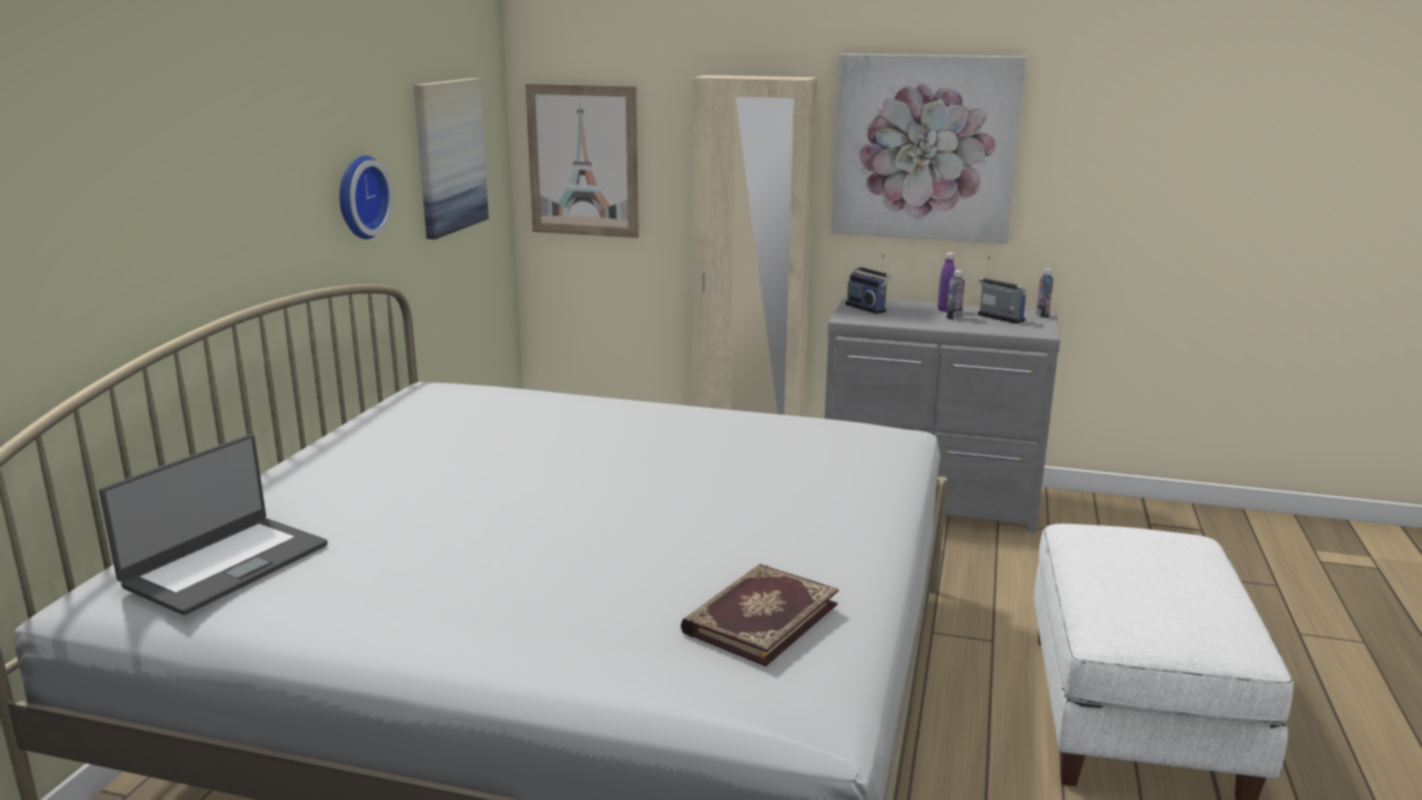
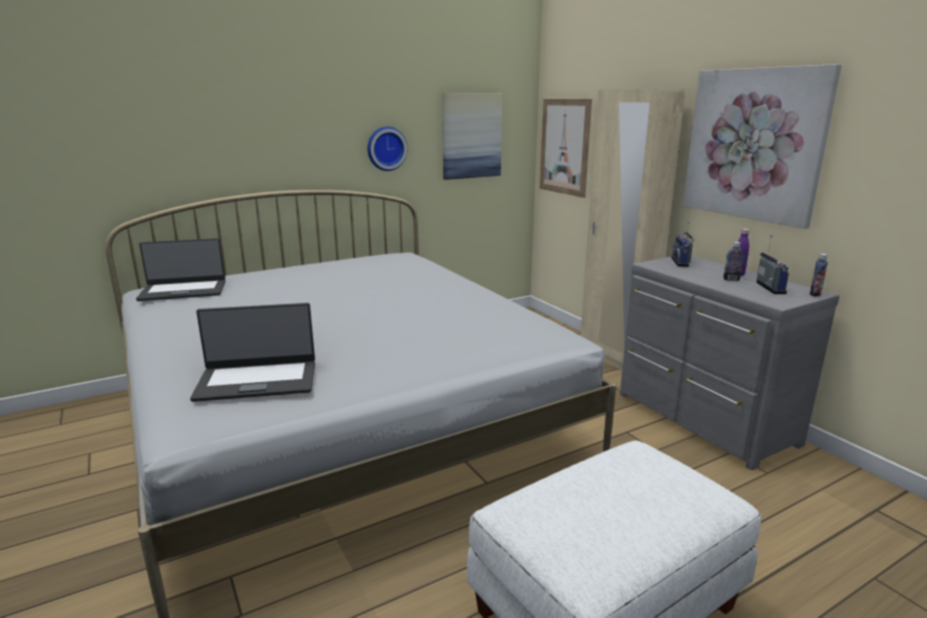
camera: 45 degrees right, 0 degrees up
(759, 617) = (257, 380): book -> laptop

